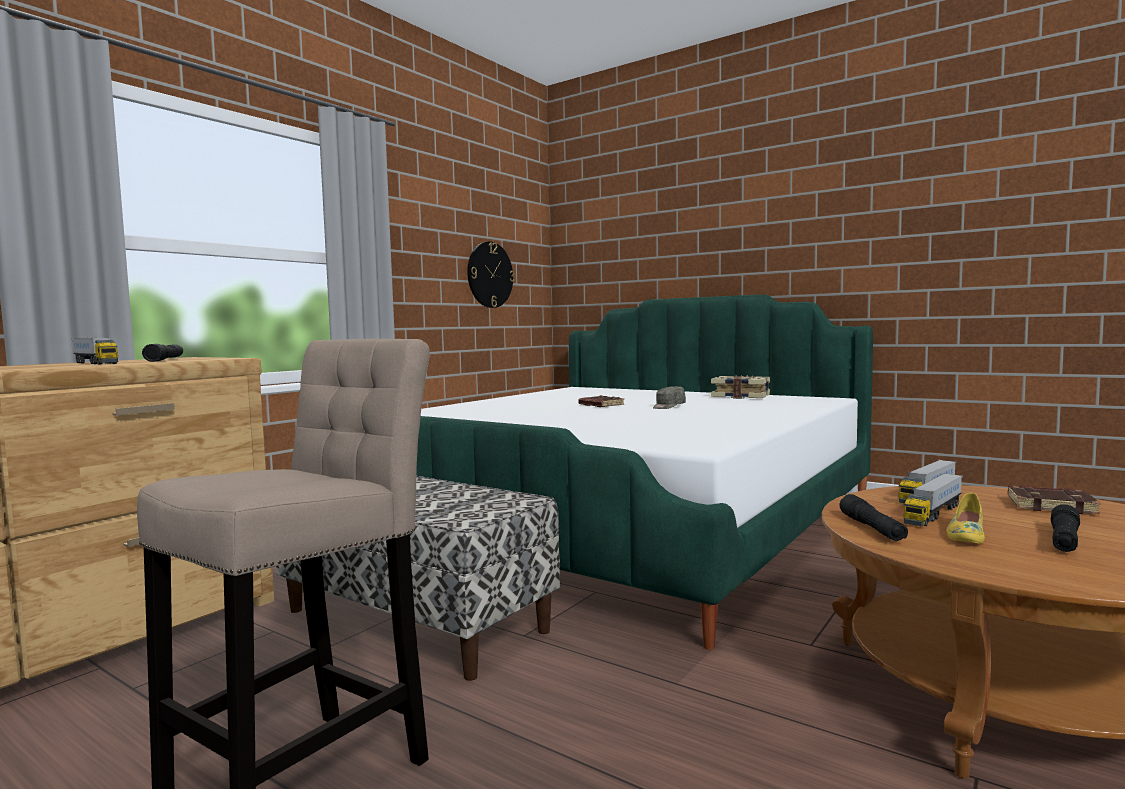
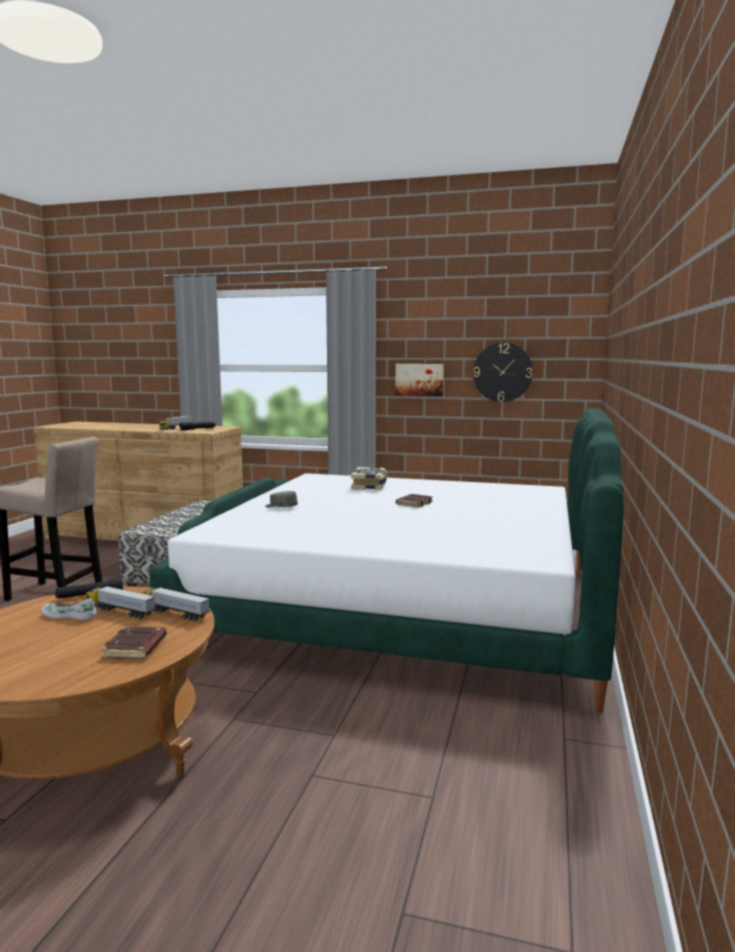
camera: 70 degrees right, 5 degrees up
(419, 279) = (419, 379): none -> picture
(668, 407) = (417, 518): grey cap -> grey cap (281, 507)
(741, 396) = (529, 533): book -> book (370, 486)
(965, 534) = (69, 615): yellow shoe -> white shoe
(1064, 540) = (46, 639): black flashlight -> none

